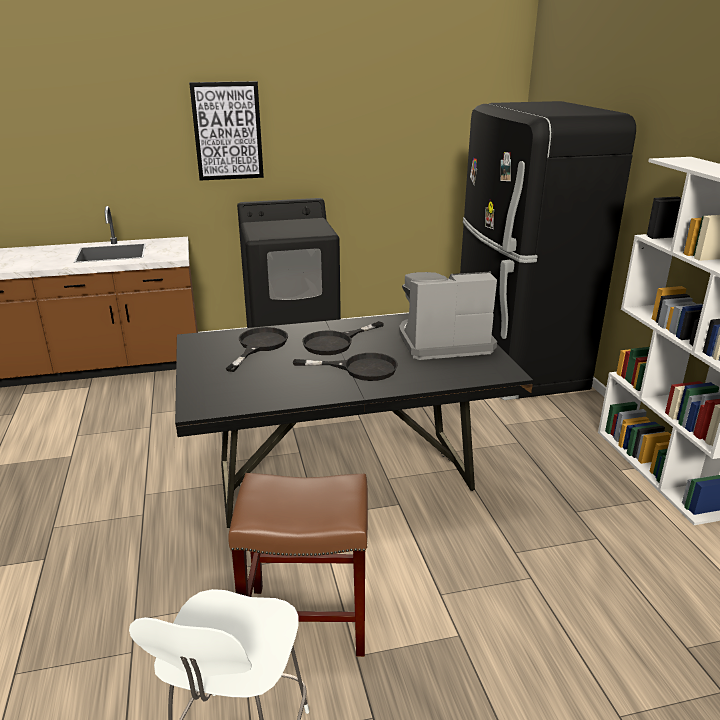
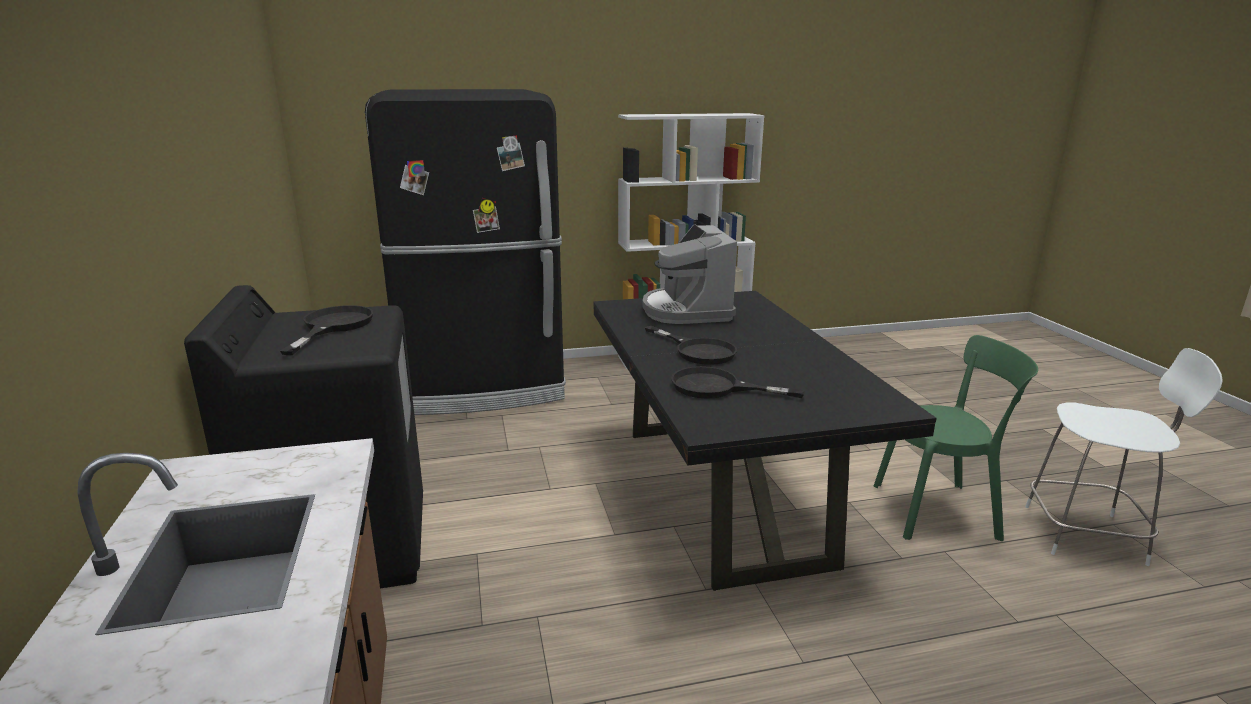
camera: 90 degrees left, 5 degrees down
(227, 131) = (132, 184): picture -> none
(305, 621) = (941, 511): brown stool -> green chair
(360, 368) = (761, 340): black frying pan -> black frying pan (332, 326)

